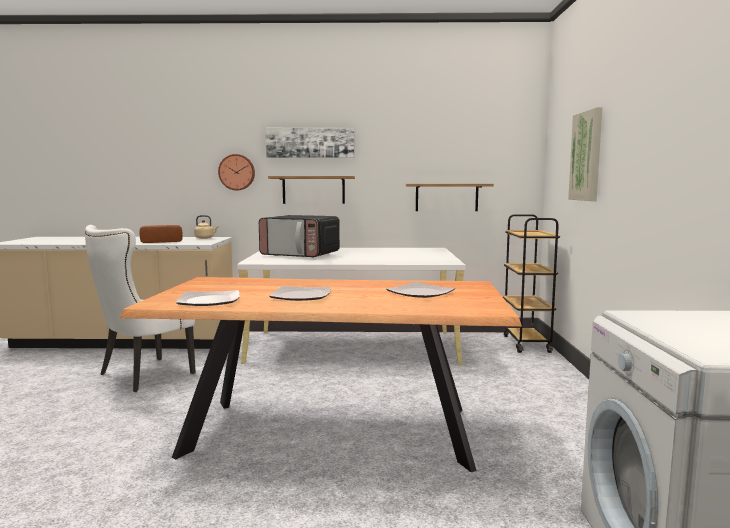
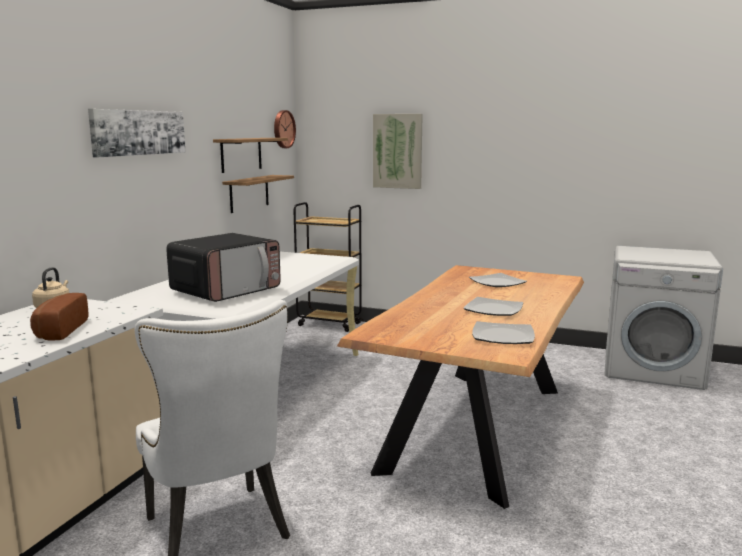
camera: 70 degrees left, 5 degrees up
(237, 172) = (55, 184): wall clock -> wall clock (283, 129)
(313, 190) = (147, 201): shelf -> shelf (241, 154)

